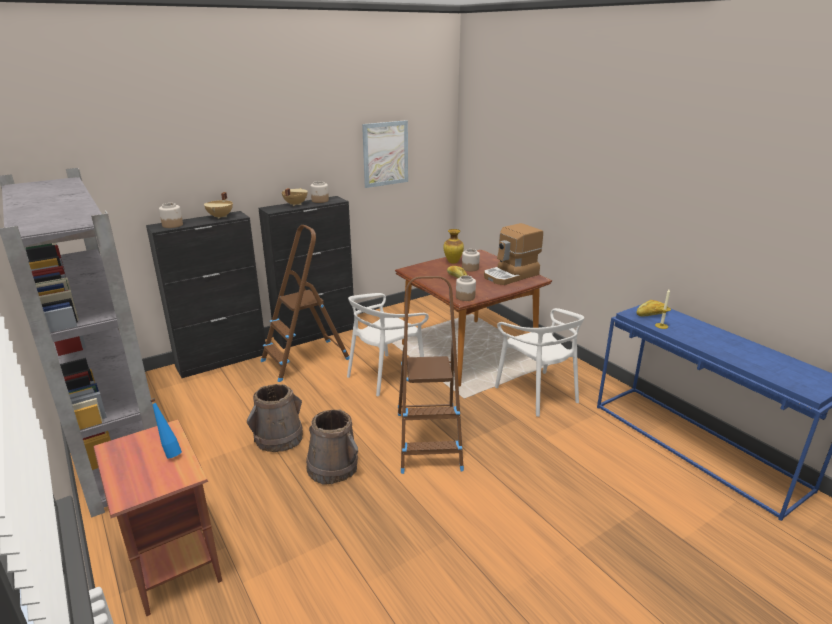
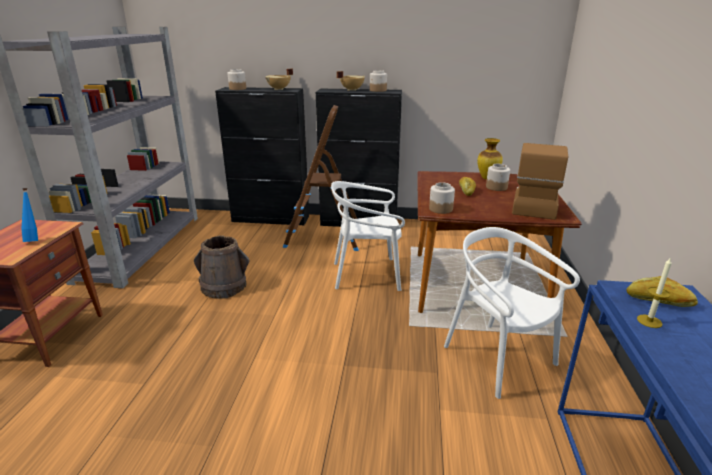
camera: 40 degrees right, 0 degrees up
(333, 467) = (223, 327): brown bucket -> none
(385, 154) = (467, 52): picture -> none
(428, 440) = (322, 347): brown step ladder -> none
(511, 275) = (533, 205): coffee machine -> coffee machine turned 105 degrees clockwise
(537, 393) = (498, 358): white chair -> white chair turned 135 degrees clockwise

